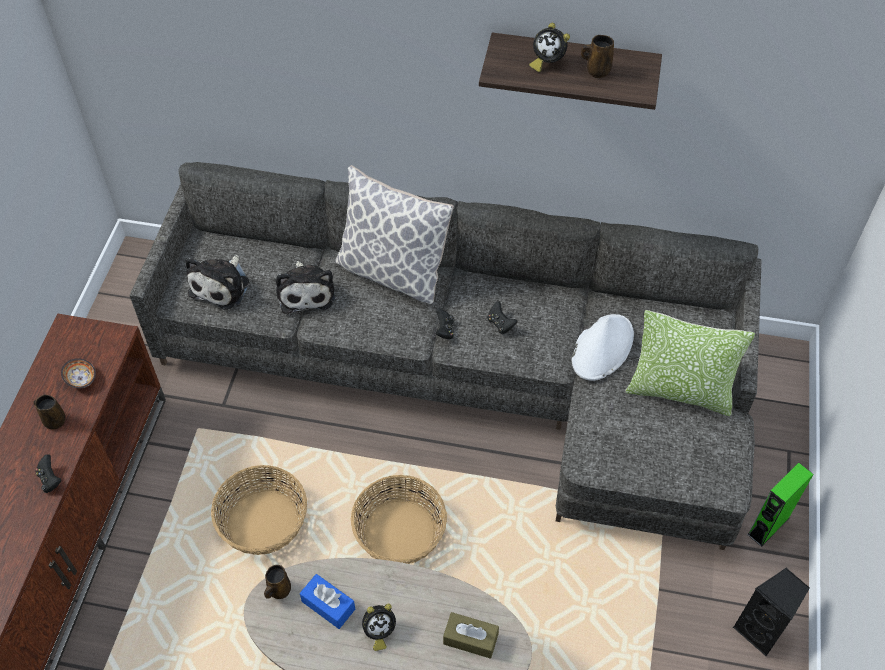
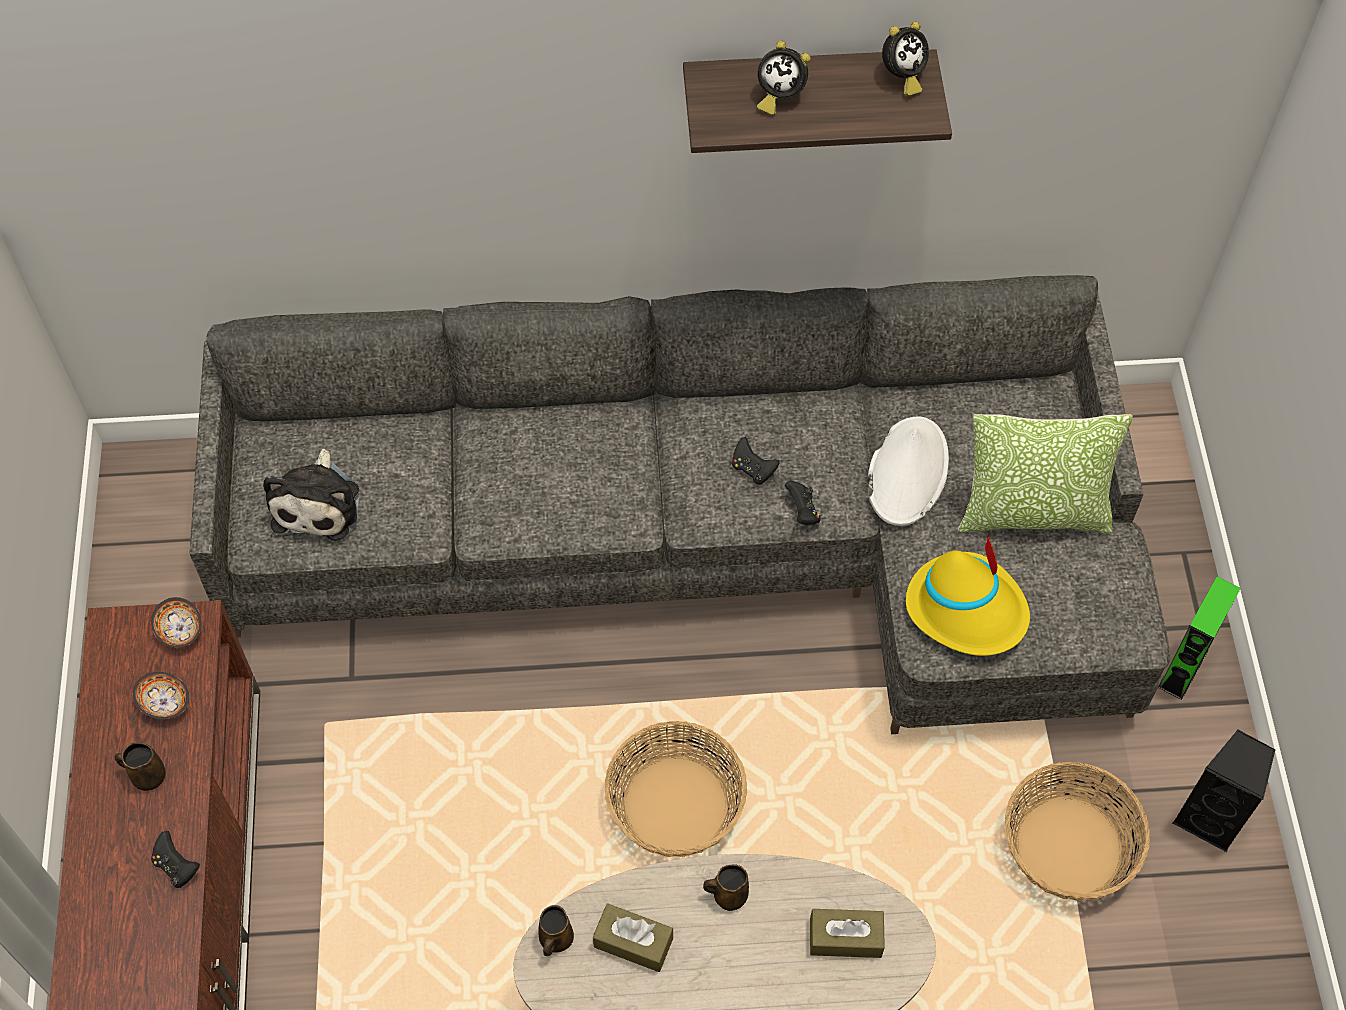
camera: 15 degrees left, 5 degrees up
(106, 338) = (180, 630): none -> bowl
(263, 521) = (471, 839): basket -> basket (1067, 846)
(306, 291) = (449, 483): plush toy -> none
(328, 605) = (633, 942): blue tissue box -> brown tissue box
(378, 632) = (716, 961): alarm clock -> alarm clock (902, 77)
(392, 271) = (568, 423): pillow -> none
(444, 330) = (674, 497): black game controller -> black game controller (803, 511)
(596, 70) = (853, 95): brown mug -> brown mug (728, 895)
(616, 443) = (967, 609): none -> yellow hat

